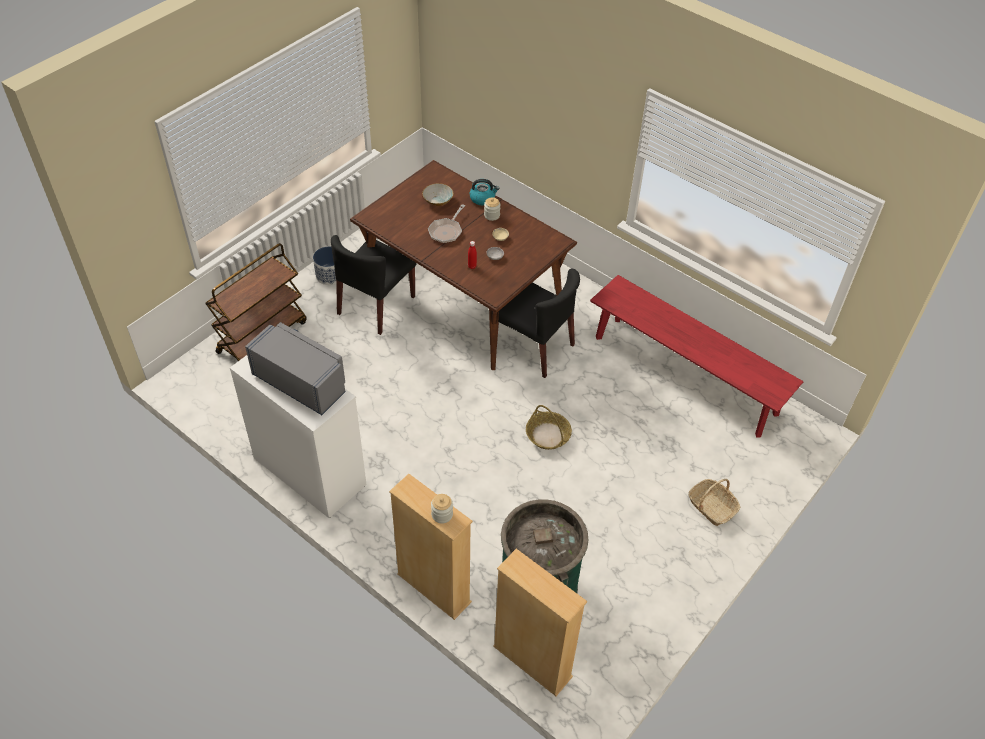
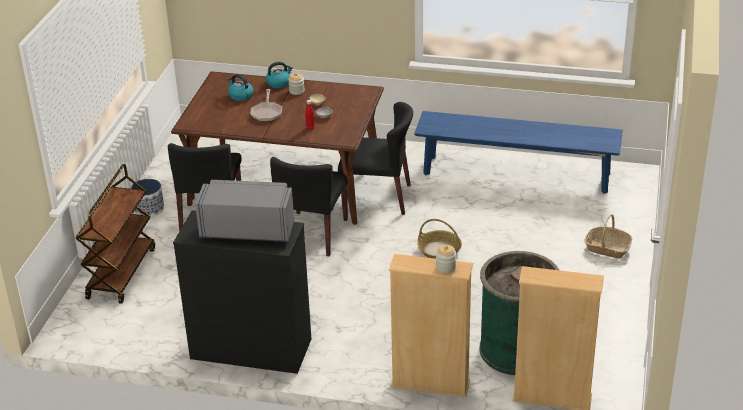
camera: 25 degrees left, 15 degrees down
(310, 471) = (251, 349): white dresser -> black dresser
(437, 201) = (240, 96): bowl -> kettle
(448, 364) = (312, 234): none -> black chair
(684, 375) = (516, 174): red bench -> blue bench

